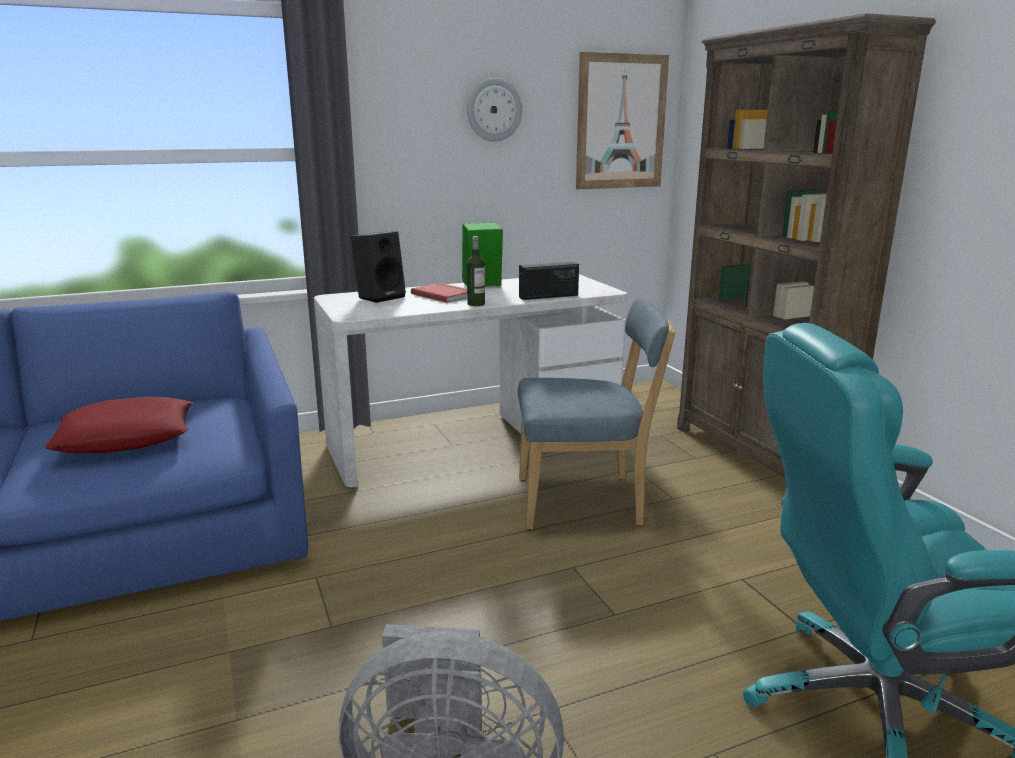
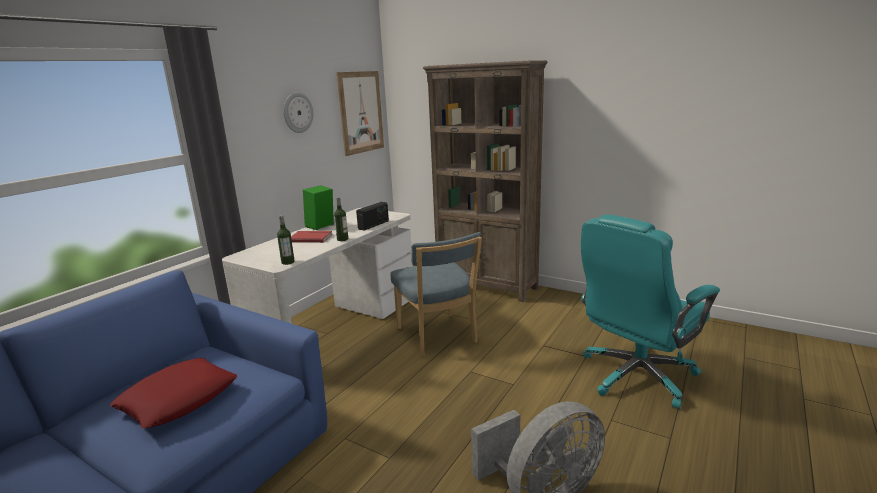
camera: 35 degrees left, 0 degrees up
(366, 314) = (288, 262): none -> bottle
(380, 297) = (272, 249): black speaker -> none
(585, 501) = (438, 337): blue chair -> blue chair turned 105 degrees clockwise

